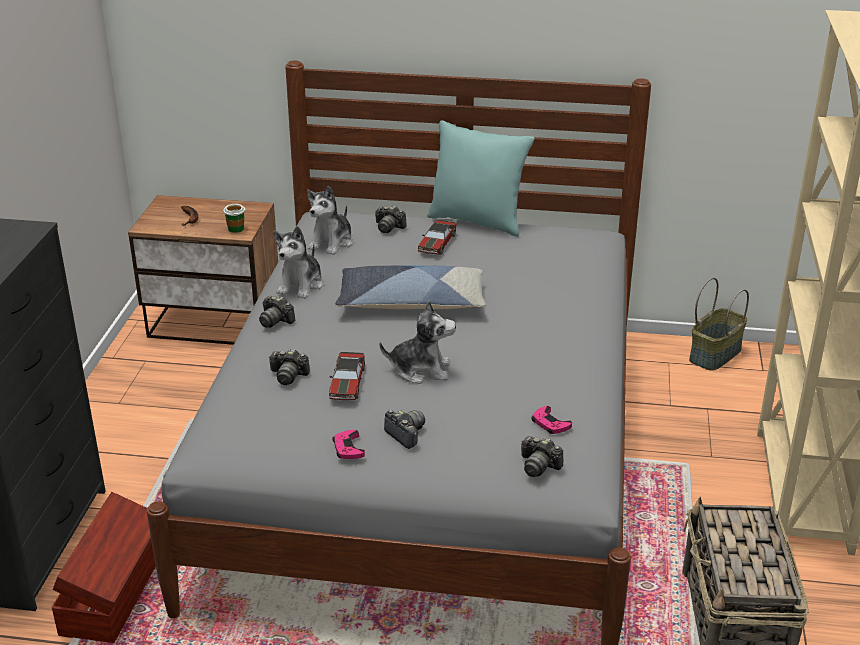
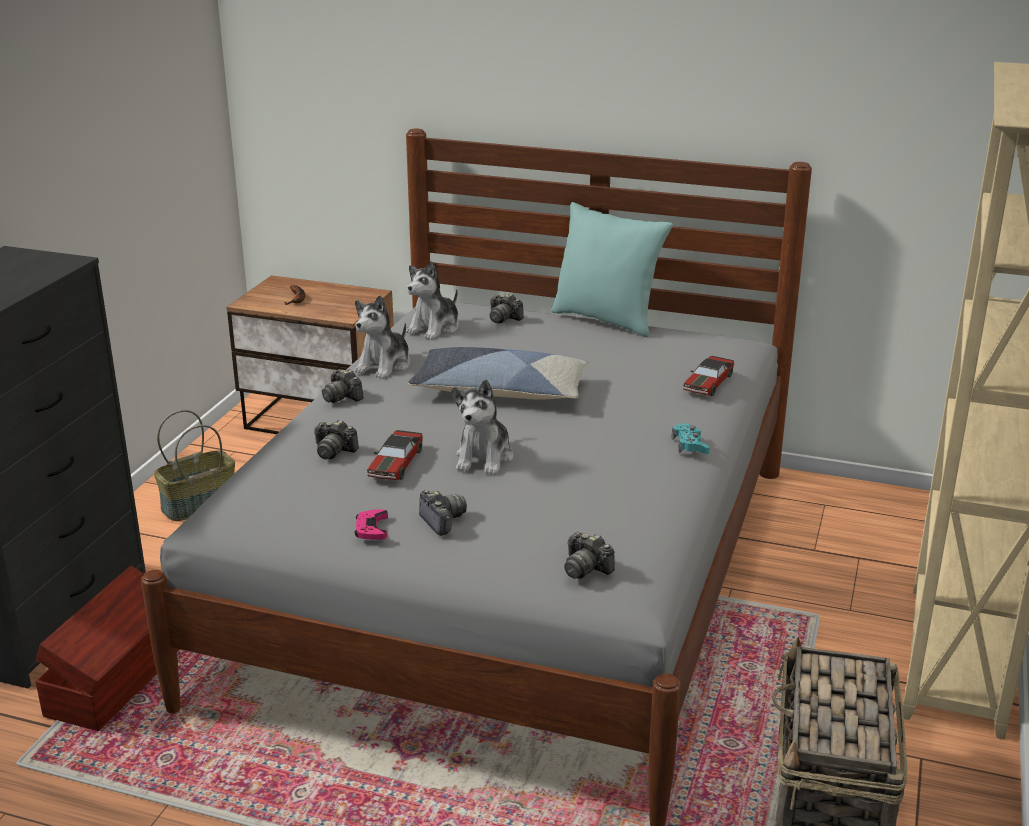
camera: 10 degrees right, 5 degrees down
(236, 229) = (341, 311): cup -> none
(420, 370) = (484, 458): plush toy -> plush toy turned 90 degrees clockwise
(437, 243) = (551, 337): toy car -> toy car (708, 383)
(550, 424) = (615, 526): pink game controller -> none
(586, 340) = (690, 445): none -> turquoise game controller
(714, 354) = (883, 500): basket -> basket (199, 503)

